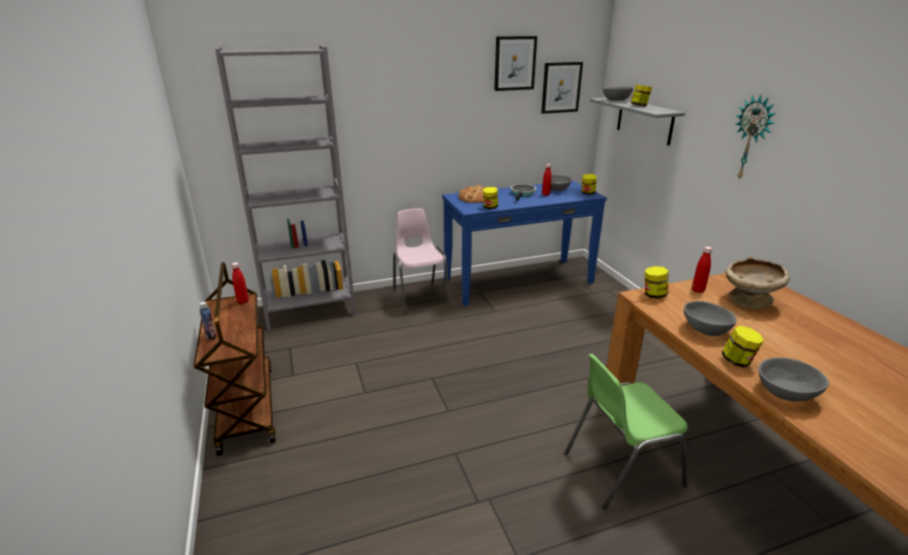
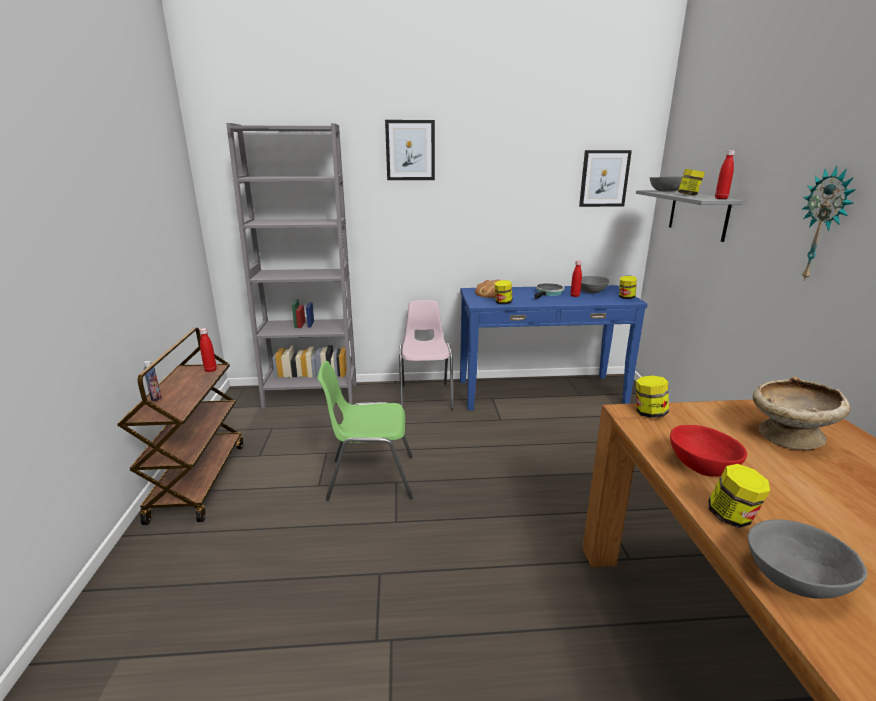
camera: 15 degrees right, 5 degrees down
(515, 63) = (548, 150): picture -> picture (410, 150)
(620, 468) = (577, 639): green chair -> green chair (370, 477)
(698, 290) = (715, 415): red bottle -> red bottle (721, 198)
(705, 330) = (701, 466): grey bowl -> red bowl

